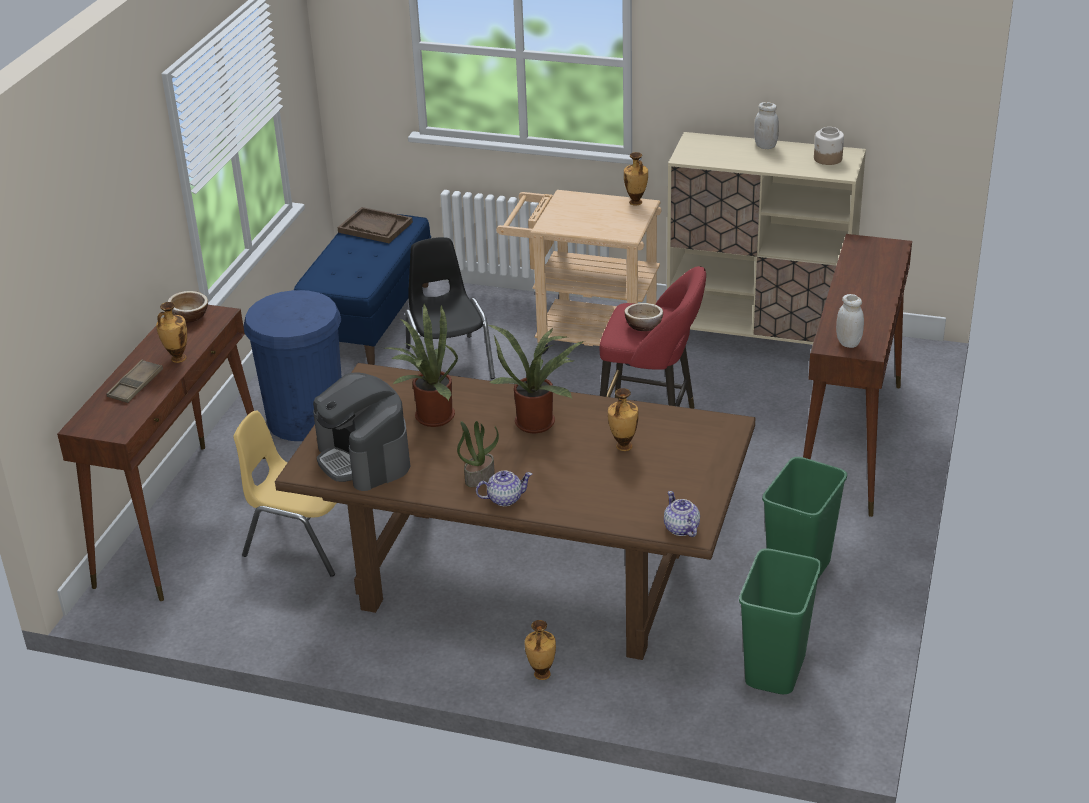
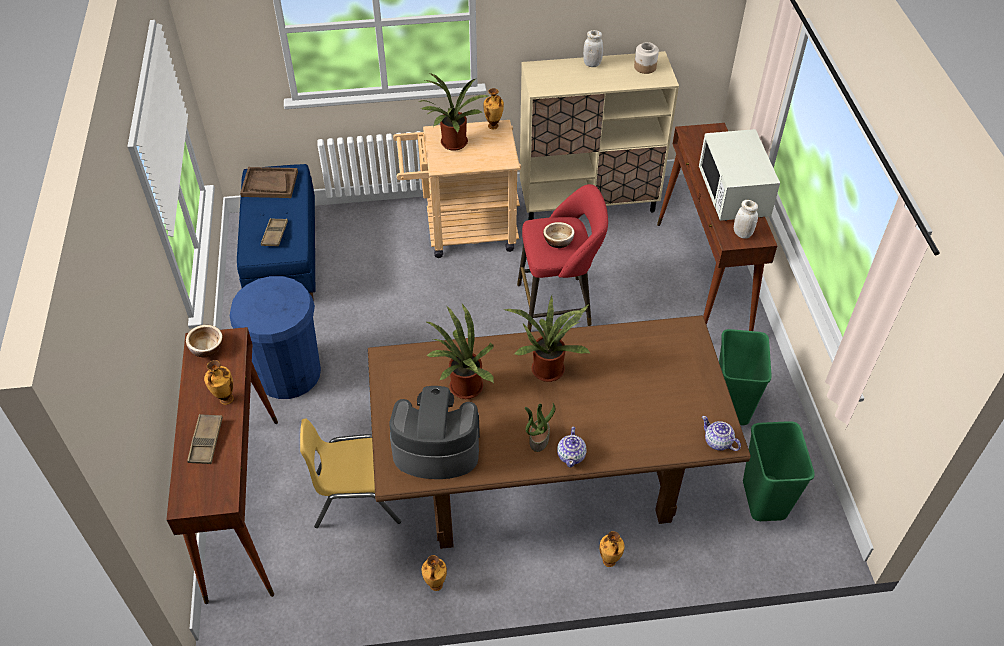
camera: 25 degrees left, 15 degrees up
(349, 270) = (275, 234): none -> brown tray
(364, 459) = (435, 449): coffee machine -> coffee machine turned 150 degrees clockwise
(449, 363) = (372, 285): black chair -> none
(504, 499) = (571, 455): teapot -> teapot turned 135 degrees clockwise
(577, 211) = (453, 145): none -> potted plant
(623, 447) = (627, 374): vase -> vase (435, 585)
(868, 306) = (734, 194): none -> white microwave

